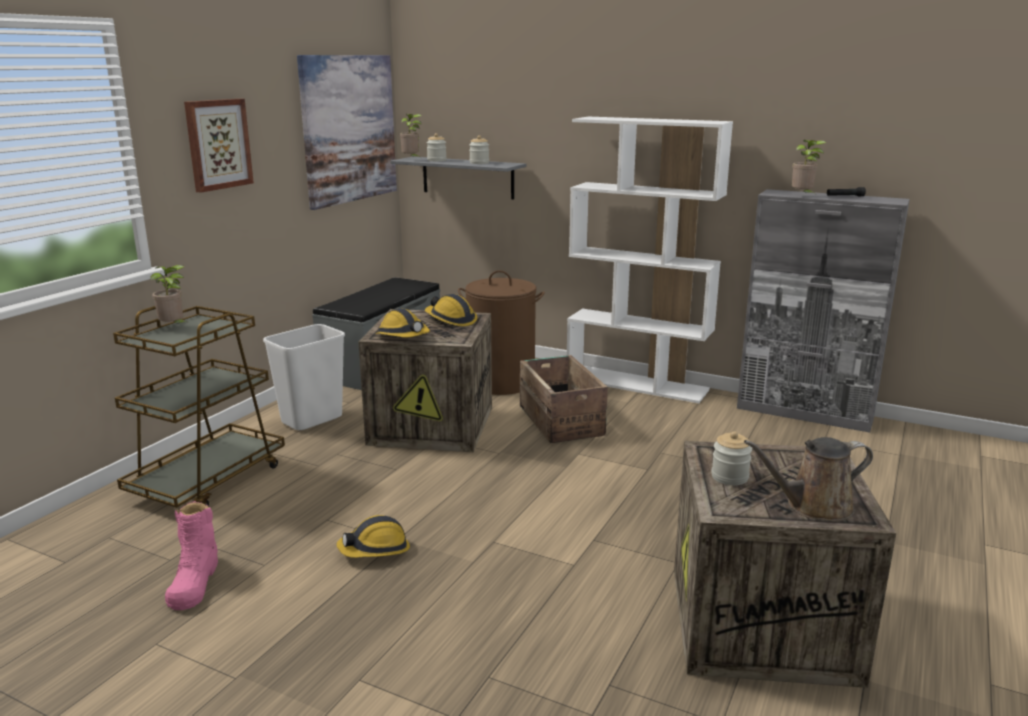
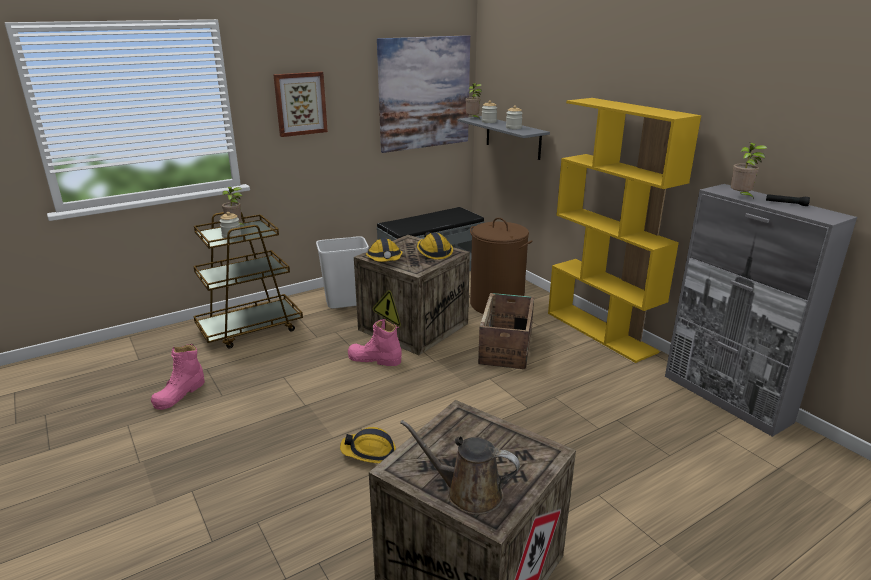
camera: 30 degrees right, 5 degrees up
(375, 550) = (287, 407): hard hat -> hard hat (369, 452)
(425, 470) = (374, 359): none -> pink boot
(637, 384) = (601, 332): white bookcase -> yellow bookcase
(729, 477) = (442, 443): jar -> jar (231, 236)

